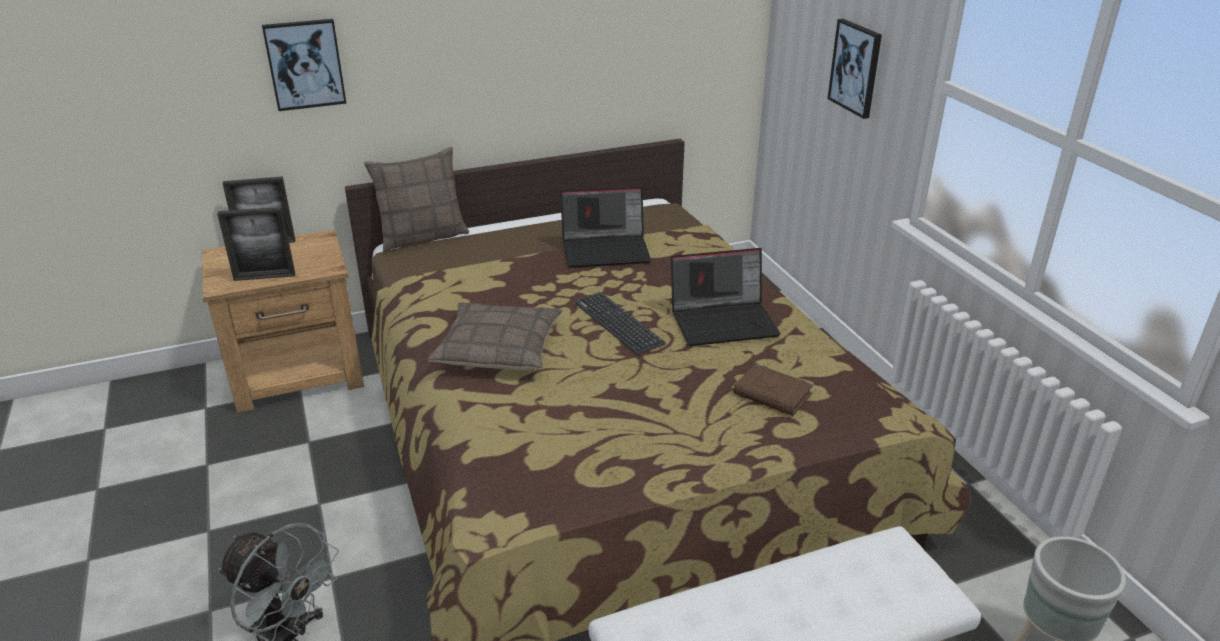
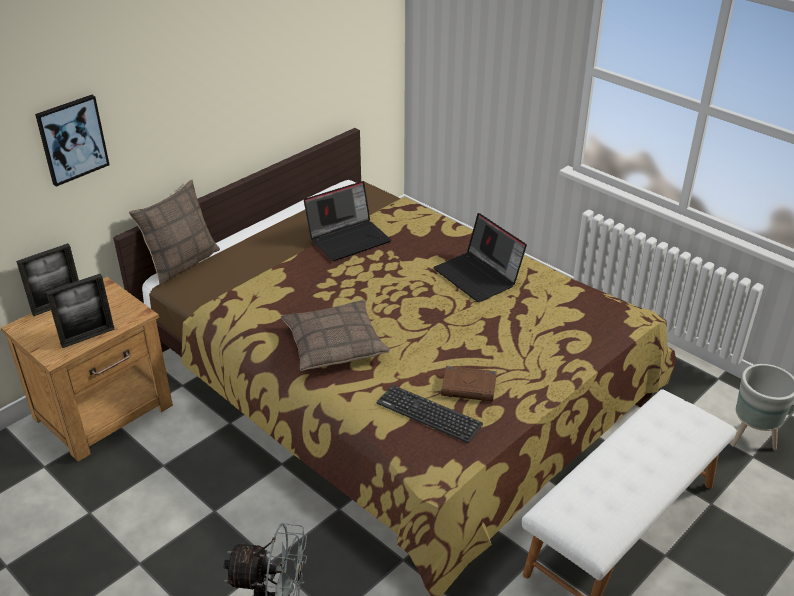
camera: 25 degrees left, 5 degrees up
(618, 323) = (406, 299): keyboard -> keyboard (429, 414)
(724, 321) = (479, 276): laptop -> laptop turned 90 degrees clockwise
(773, 394) = (550, 323): brown book -> brown book (469, 387)
(856, 68) = (505, 57): picture -> none

